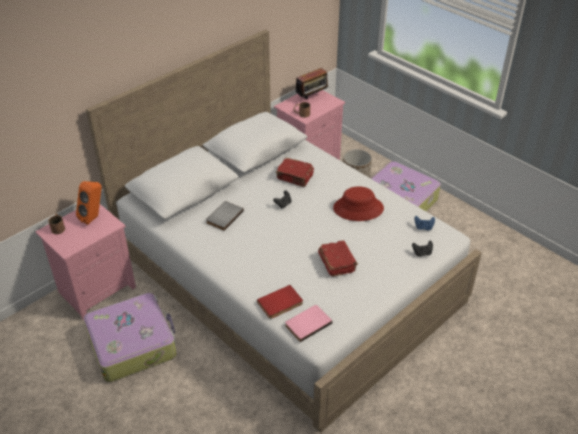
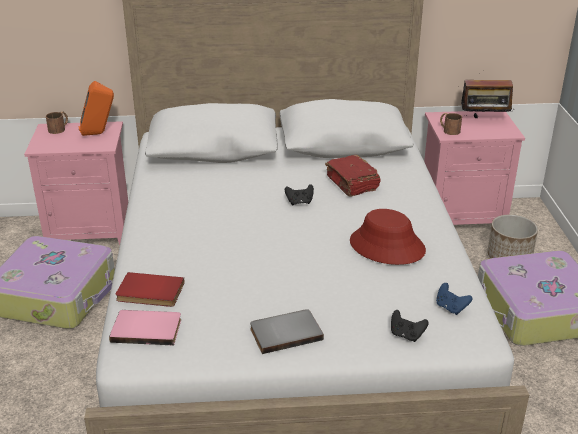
camera: 40 degrees right, 10 degrees down
(223, 216) = (218, 185): grey book -> grey book (285, 332)
(337, 263) = (275, 288): red book -> none

